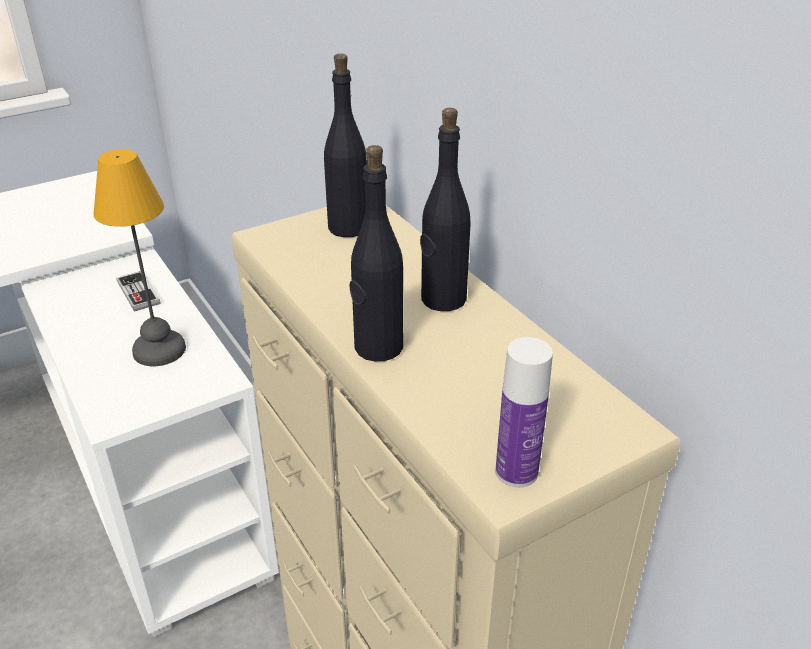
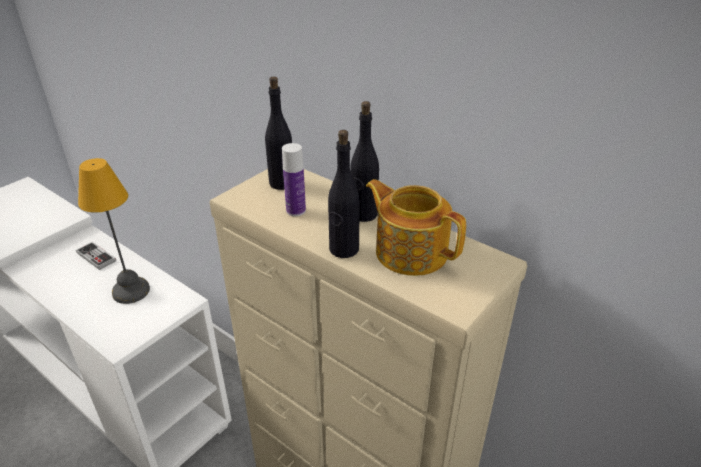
camera: 20 degrees left, 0 degrees up
(482, 374) = (410, 251): none -> teapot
(516, 472) = (458, 298): bottle -> bottle (296, 211)

